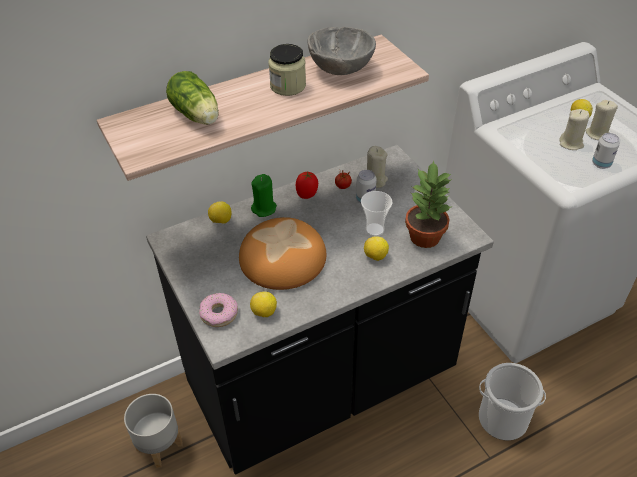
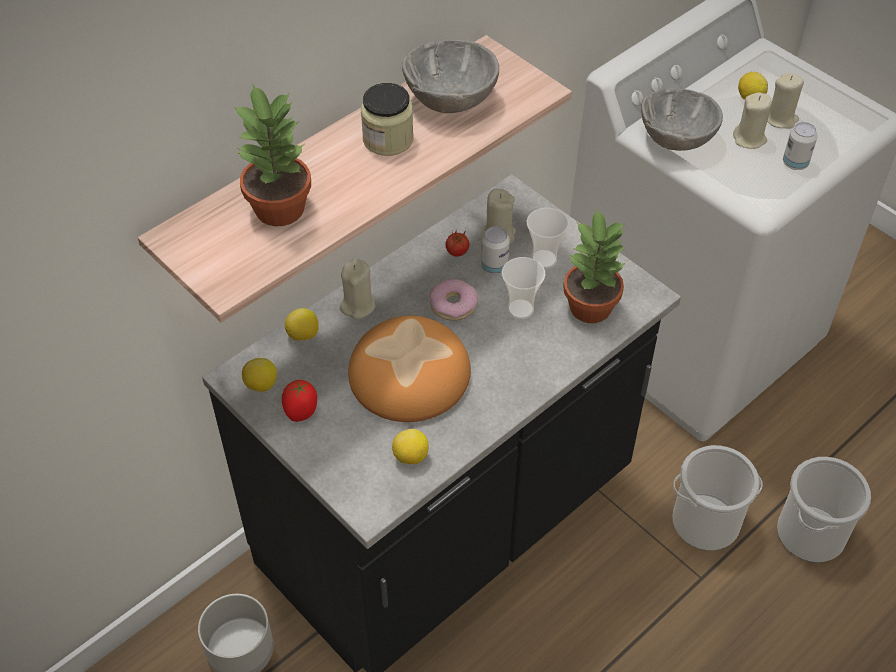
camera: 15 degrees left, 5 degrees up
(197, 116) = (280, 208): lettuce -> potted plant
(219, 314) = (350, 471): donut -> donut (453, 305)
(264, 208) = (358, 305): green candle -> beige candle
(307, 194) = (411, 273): tomato -> tomato (301, 412)
(375, 256) = (533, 348): lemon -> lemon (261, 385)
(402, 200) = (544, 259): none -> cup
(516, 136) = (675, 140): none -> grey bowl
(580, 444) = (811, 534): none -> bucket

